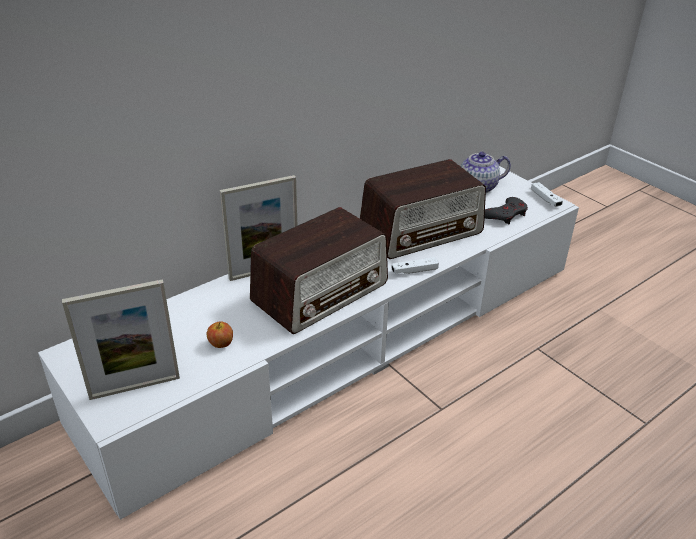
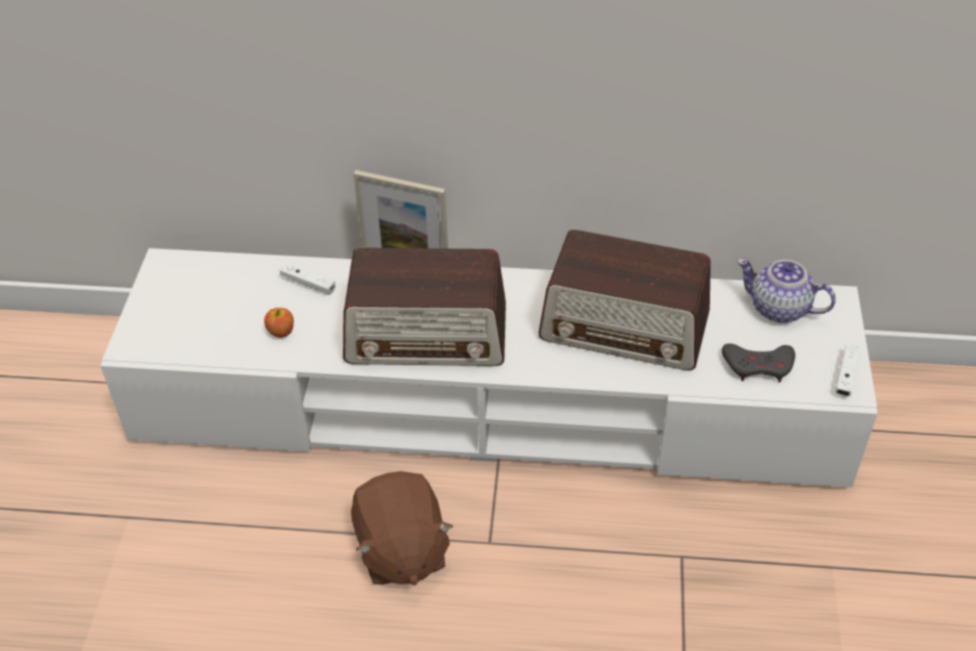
camera: 45 degrees right, 10 degrees up
(135, 387) = (176, 329): picture frame -> none
(399, 449) = (401, 550): none -> brown plush toy
(414, 271) = (550, 370): white game controller -> white game controller (308, 283)

